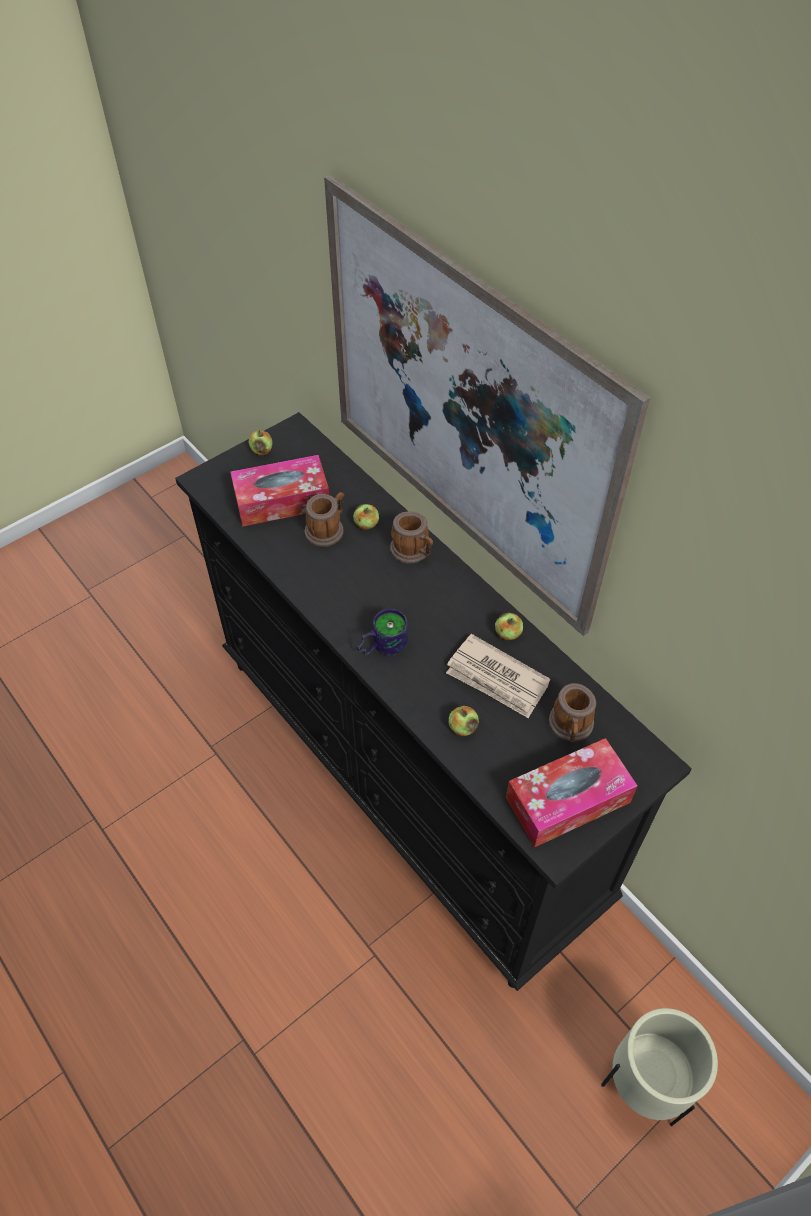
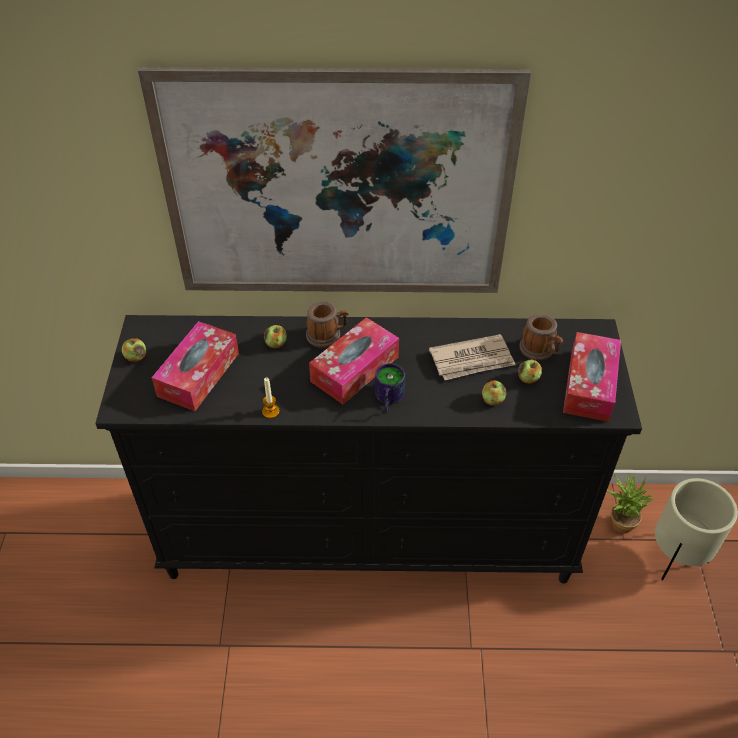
camera: 50 degrees left, 5 degrees down
(288, 574) = (270, 411): none -> candle
(327, 529) = (255, 366): mug -> none
(393, 598) = (355, 369): none -> tissue box
(507, 634) = (443, 333): apple -> apple (528, 378)
(634, 994) = (619, 521): none -> potted plant

